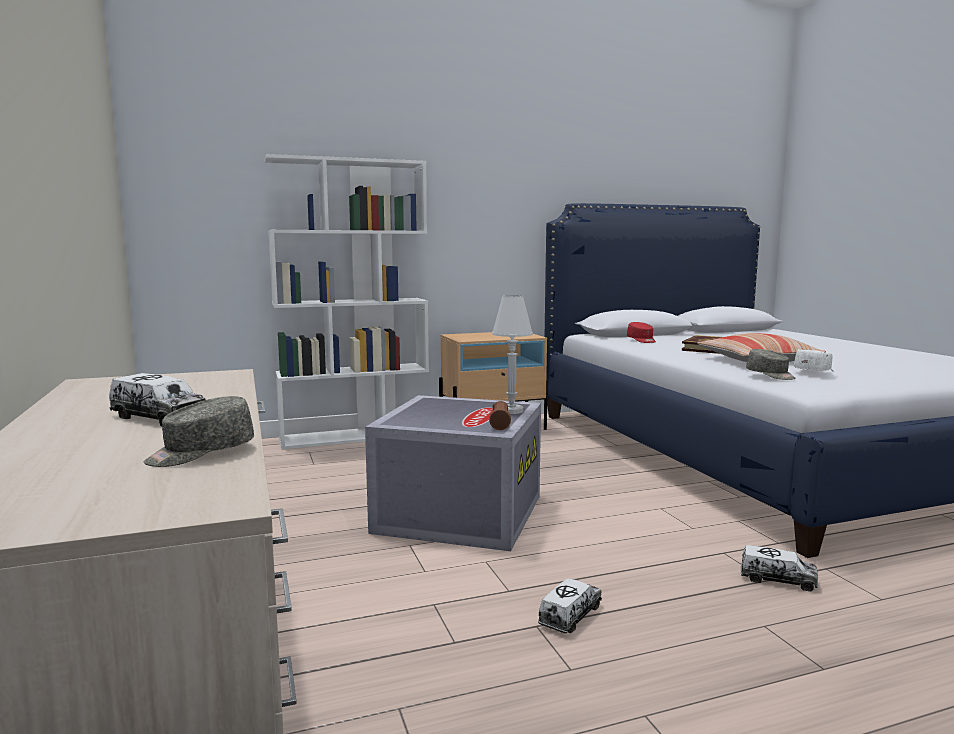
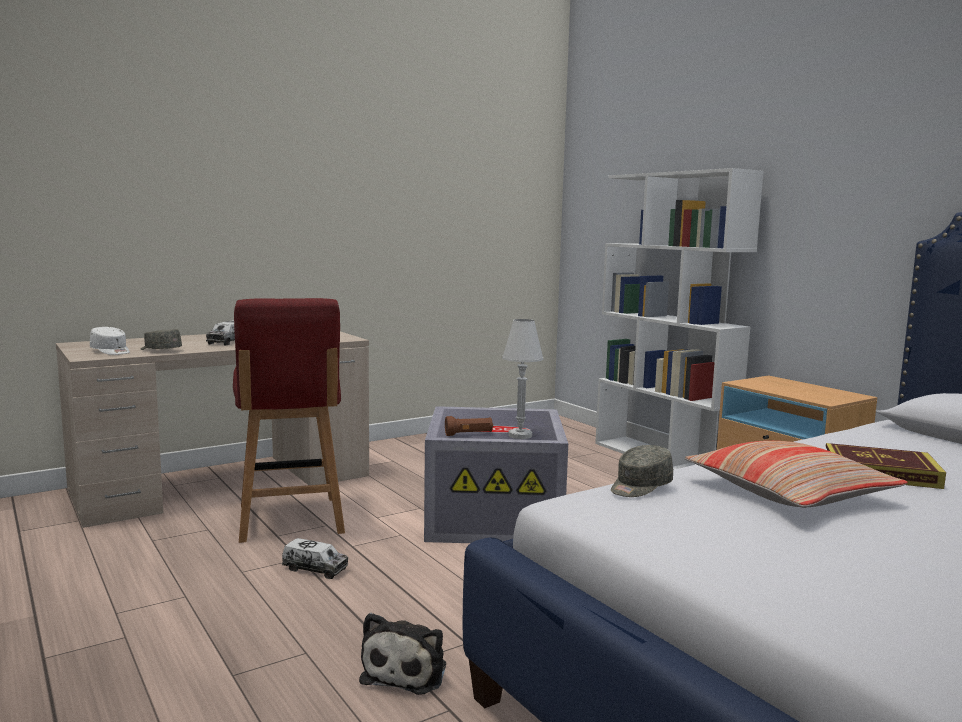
camera: 75 degrees right, 0 degrees up
(401, 630) = (290, 520): none -> red chair
(641, 340) = (903, 443): red cap -> none
(777, 579) = (407, 671): toy truck -> plush toy
(815, 371) = (701, 512): white cap -> white cap (111, 351)

